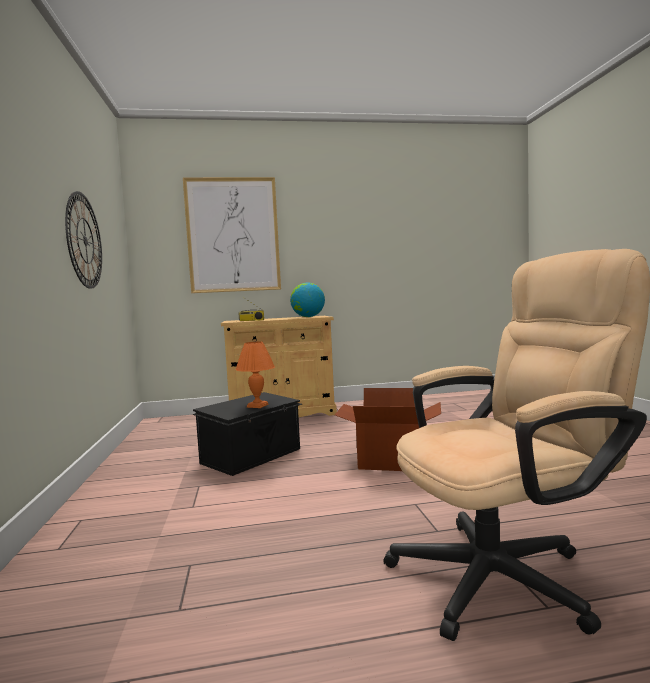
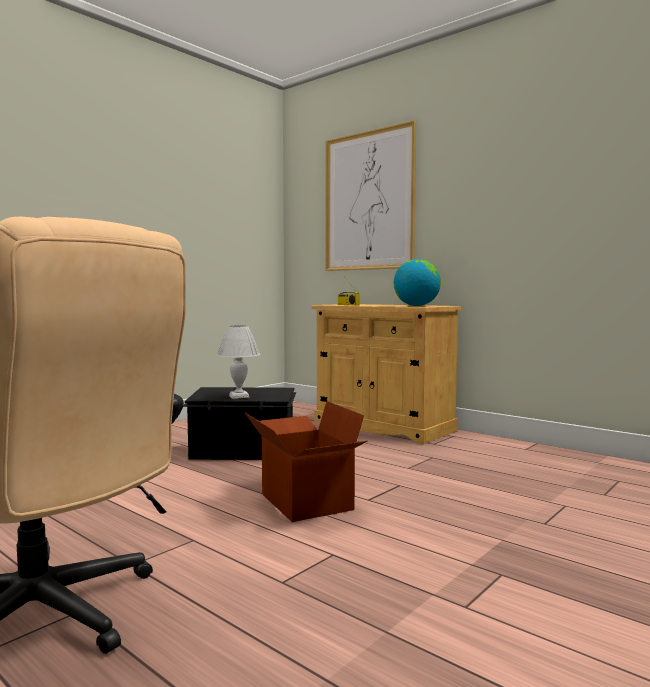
camera: 50 degrees right, 0 degrees up
(85, 241) = (175, 221): wall clock -> none
(257, 405) = (239, 396): orange table lamp -> white table lamp

